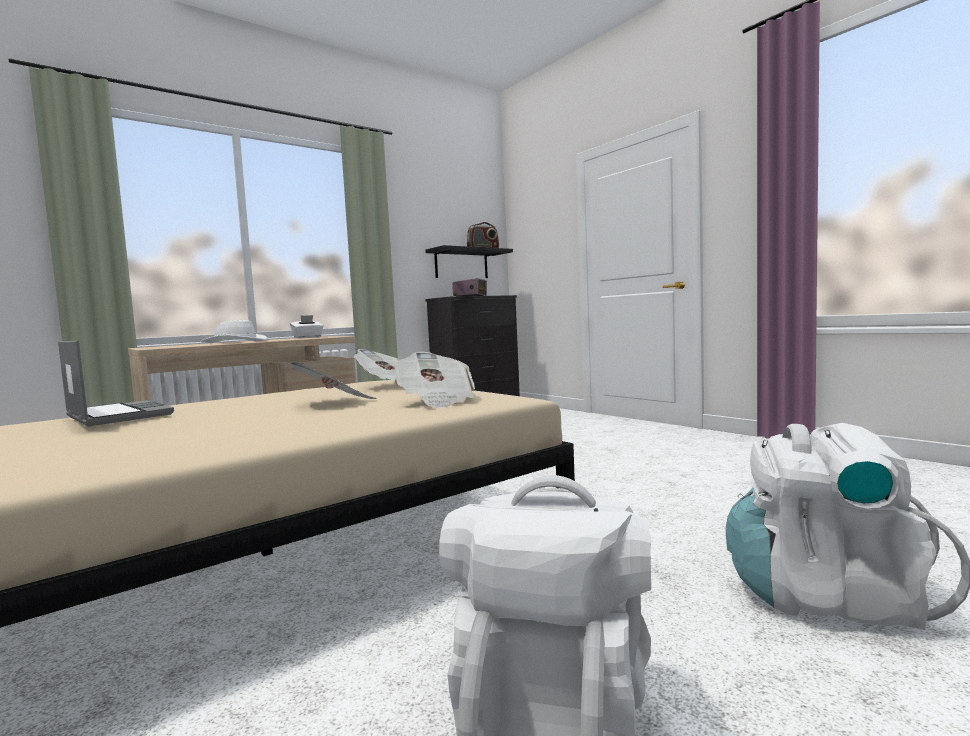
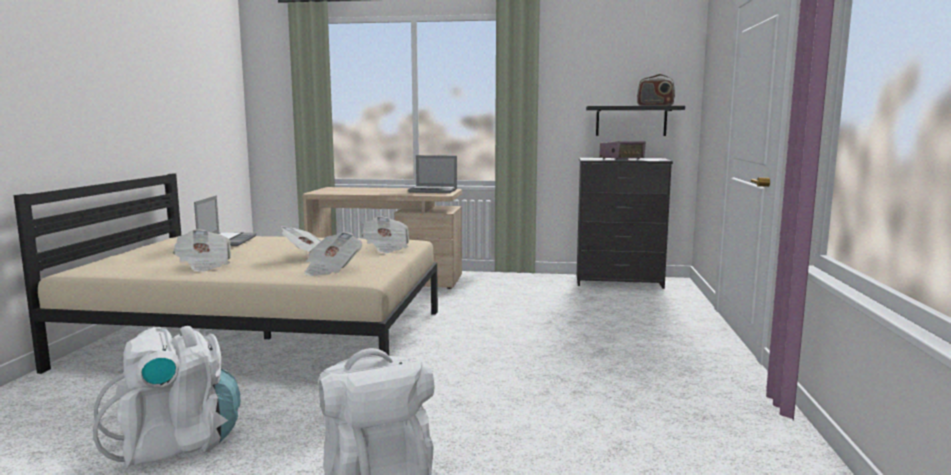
camera: 45 degrees right, 5 degrees up
(219, 435) = (204, 265): none -> newspaper
(235, 342) = (375, 191): white hat -> none
(307, 337) = (433, 191): white tissue box -> laptop

